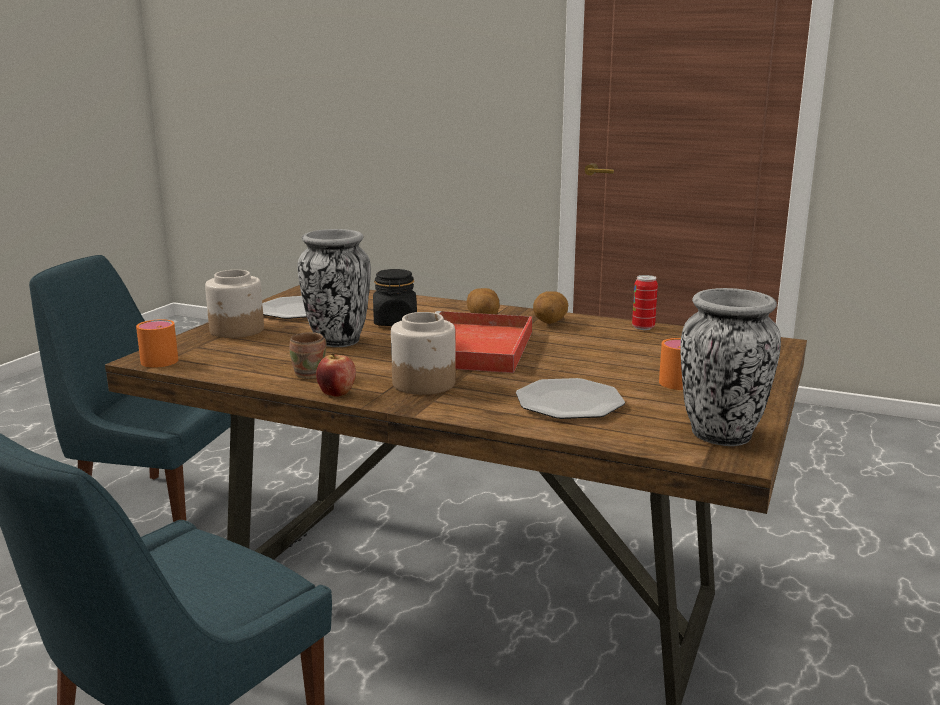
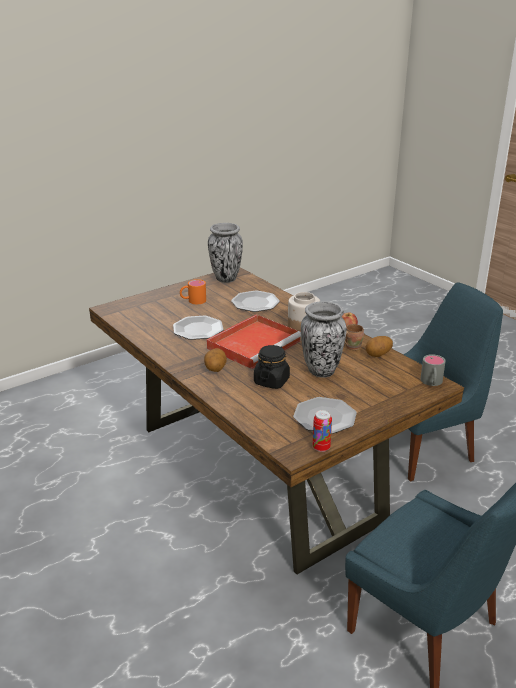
camera: 150 degrees left, 10 degrees up
(158, 358) = (431, 383): orange mug -> grey mug
(237, 330) = (377, 401): jar -> none
(549, 322) = (183, 354): potato -> potato (378, 355)
(587, 348) = (198, 329): none -> plate
(643, 327) = (143, 336): can -> can (321, 448)

